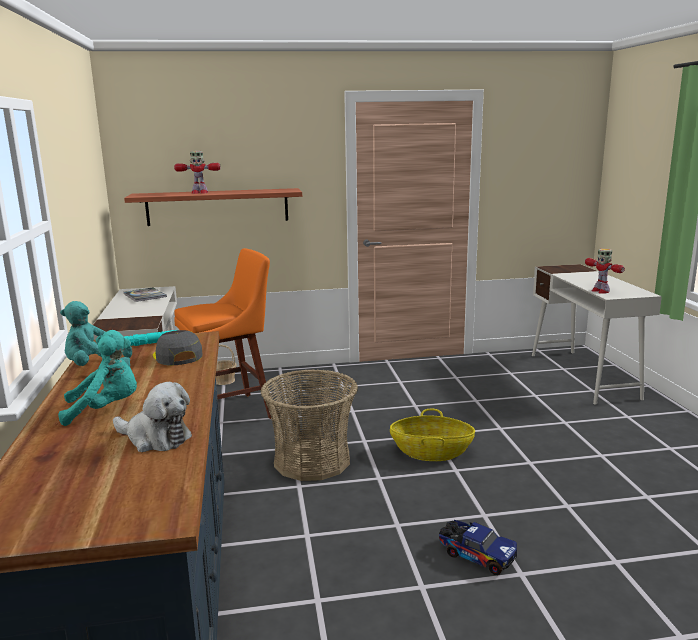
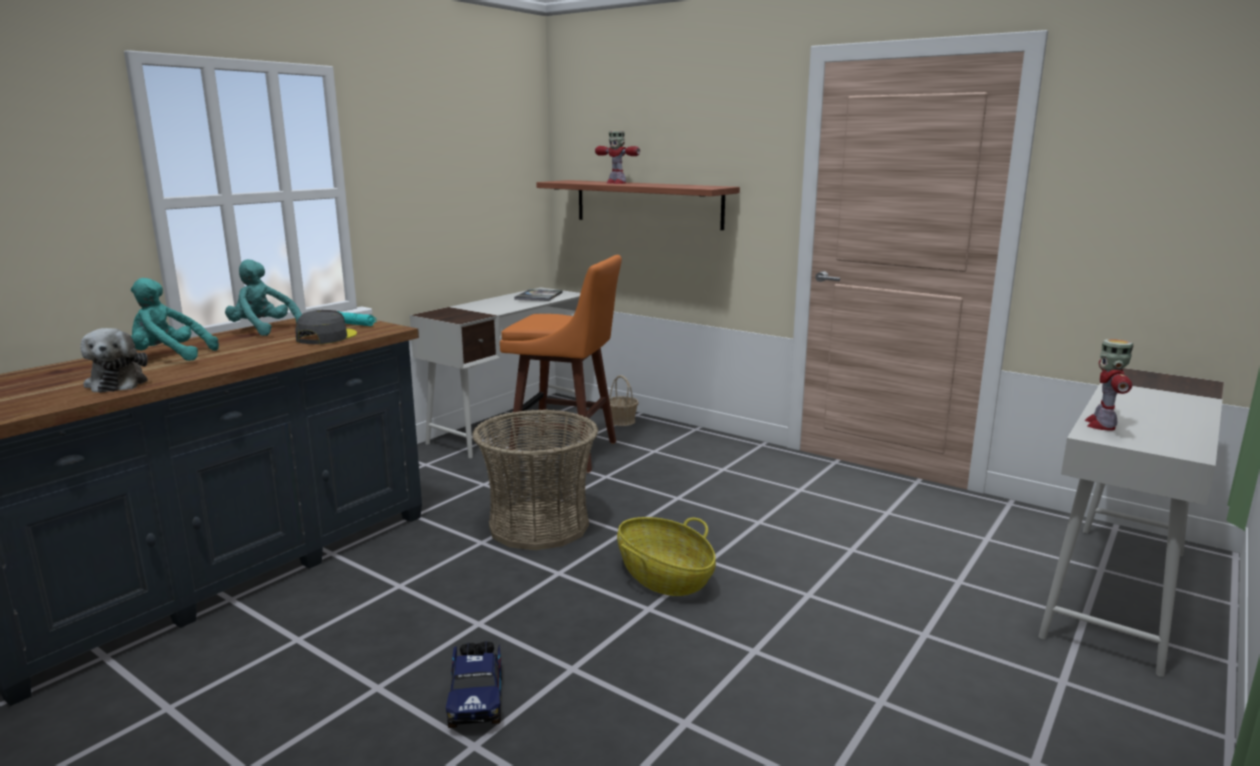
camera: 45 degrees right, 0 degrees up
(106, 409) = (169, 357): turquoise plush toy -> turquoise plush toy turned 150 degrees clockwise

